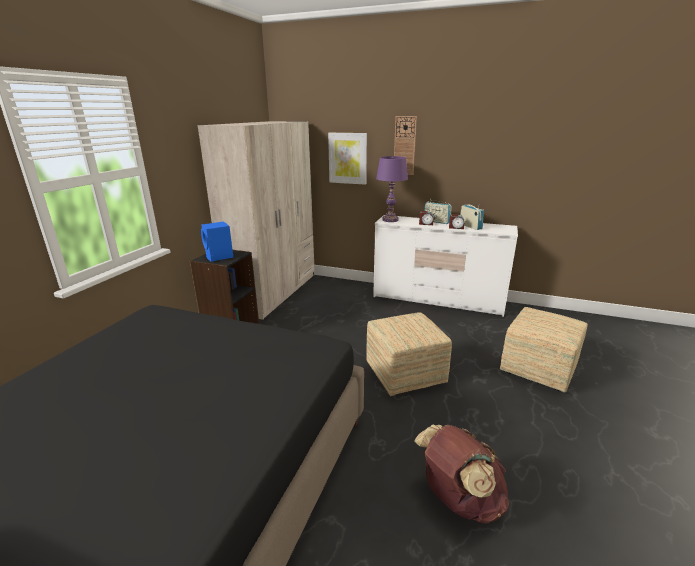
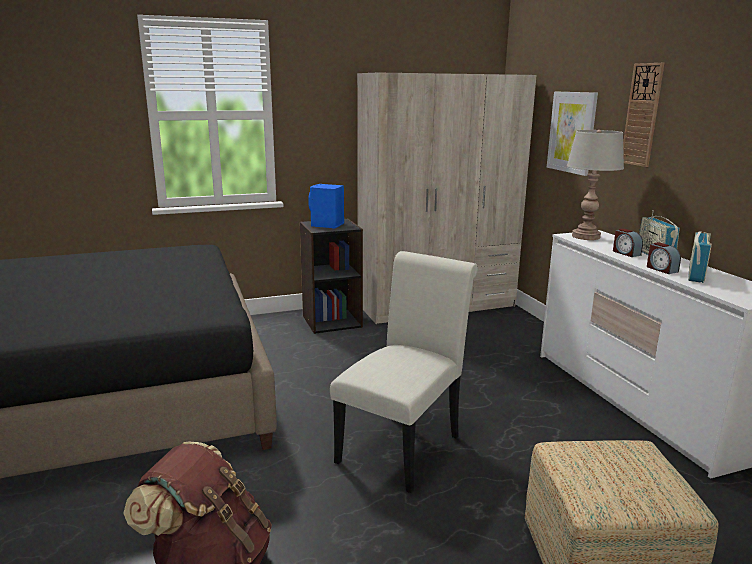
camera: 50 degrees right, 5 degrees down
(390, 220) = (586, 236): purple table lamp -> grey table lamp
(405, 373) = (403, 444): ottoman -> white chair

